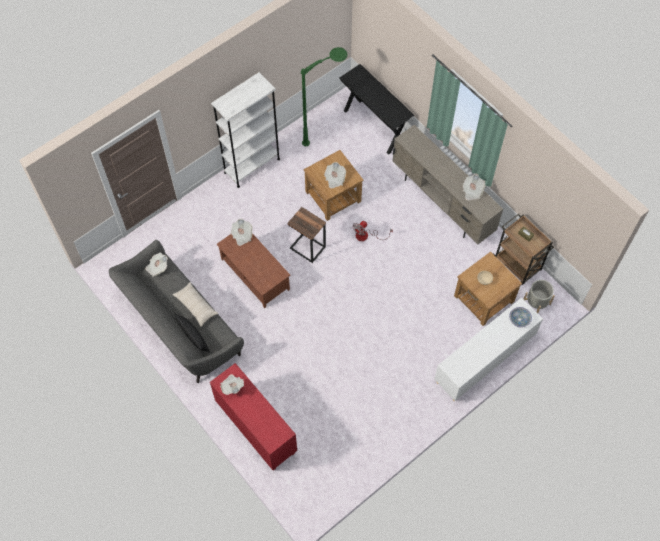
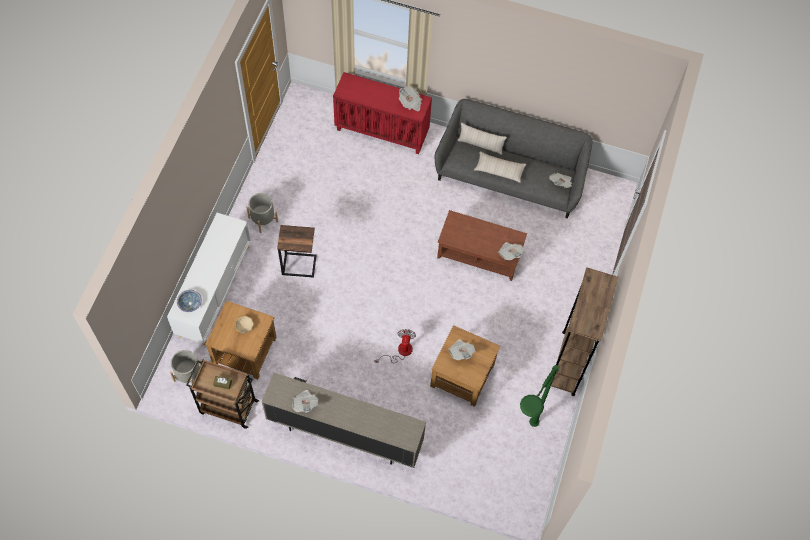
camera: 145 degrees right, 0 degrees up
(193, 337) = (480, 145): black pillow -> beige pillow
(252, 165) = (568, 363): white bookcase -> brown bookcase
(307, 248) = (449, 306): side table -> side table (299, 264)
(374, 126) = (475, 488): black console table -> none
(410, 401) = (263, 219): none -> grey planter

